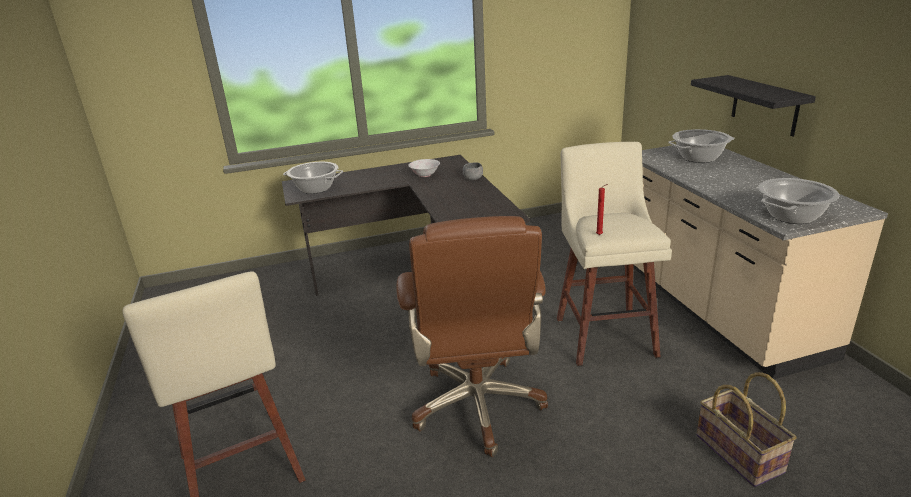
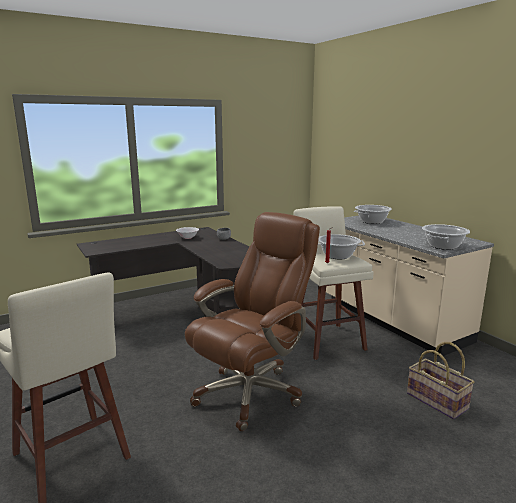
camera: 15 degrees left, 10 degrees down
(315, 189) = (106, 247): cooking pot -> cooking pot (337, 256)
(476, 409) = (252, 393): brown office chair -> brown office chair turned 120 degrees counterclockwise
(764, 105) = (408, 188): black shelf -> none

